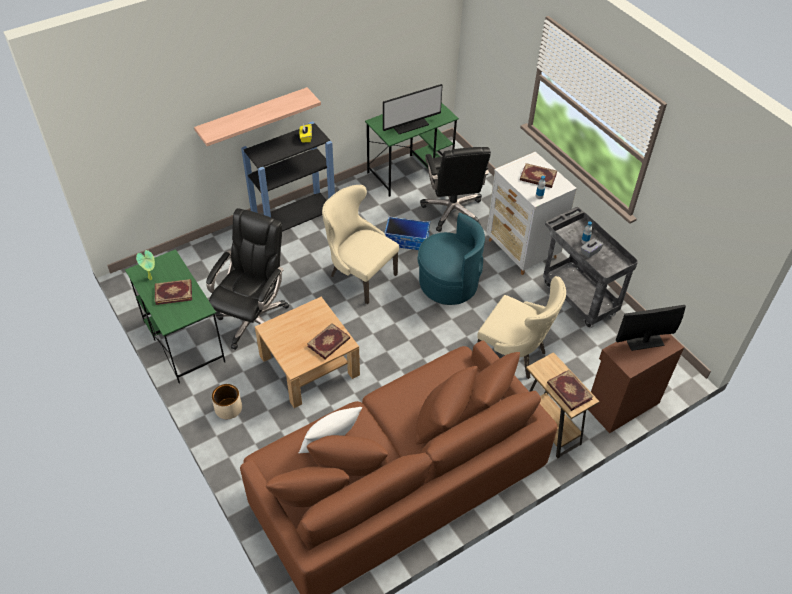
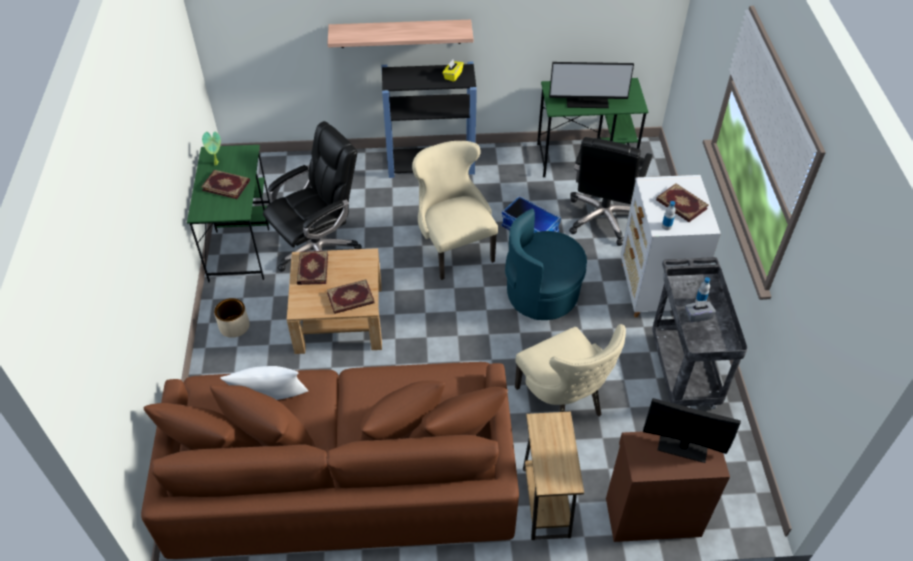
camera: 30 degrees right, 0 degrees up
(448, 283) = (542, 293): turquoise armchair -> turquoise armchair turned 150 degrees clockwise
(568, 391) = (555, 464): book -> book (312, 269)

